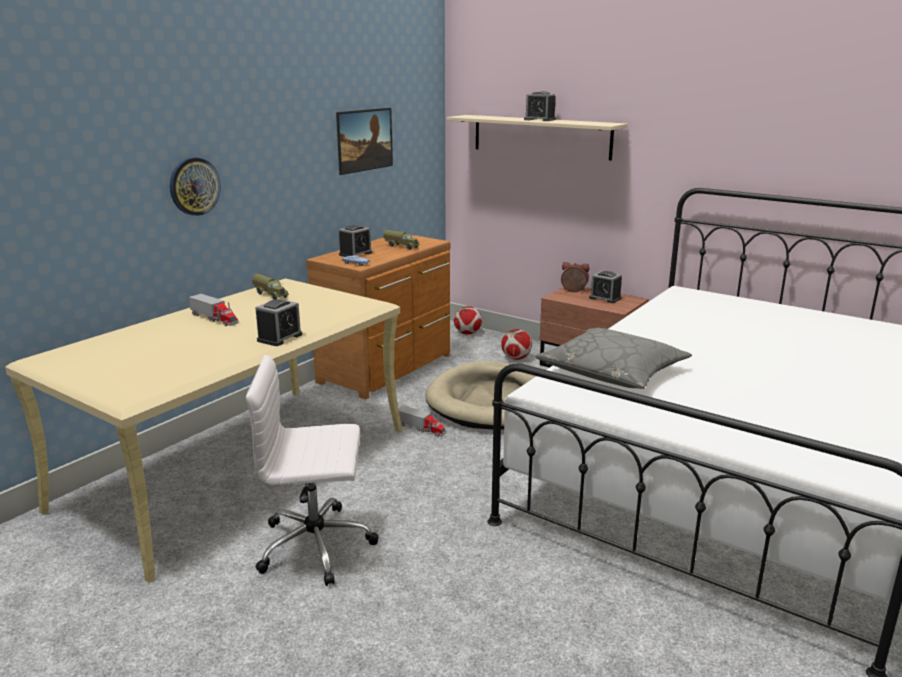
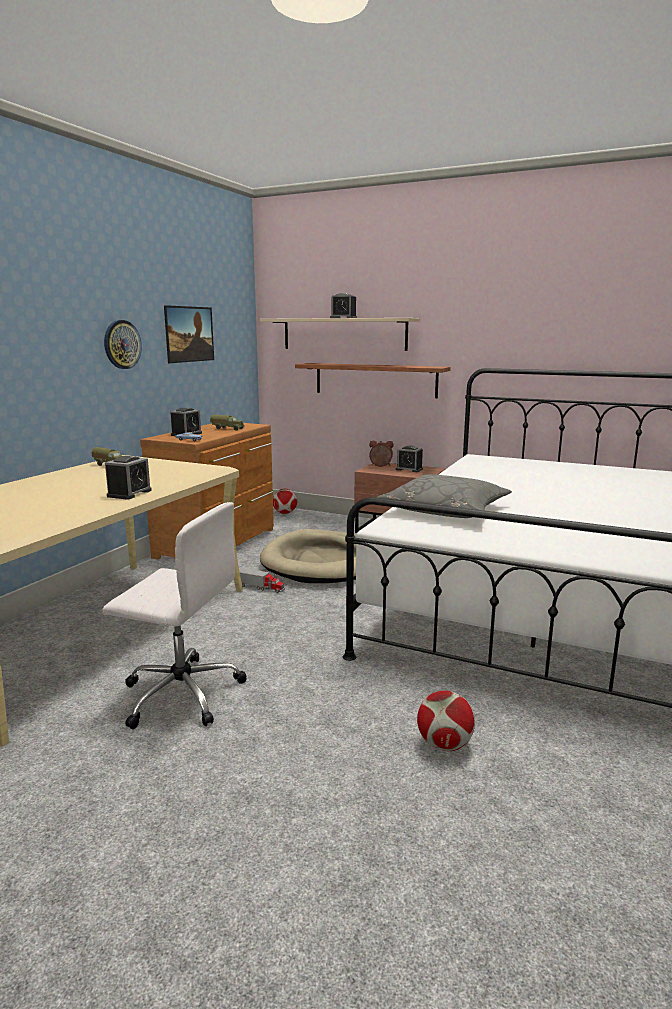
camera: 10 degrees left, 5 degrees down
(194, 186) = (32, 359): wall clock -> wall clock (122, 344)
(215, 319) = (58, 483): toy truck -> none
(318, 545) = (180, 693): white office chair -> white office chair turned 150 degrees counterclockwise
(516, 358) = (333, 529): football -> football (444, 744)
(574, 191) = (375, 380): none -> shelf

